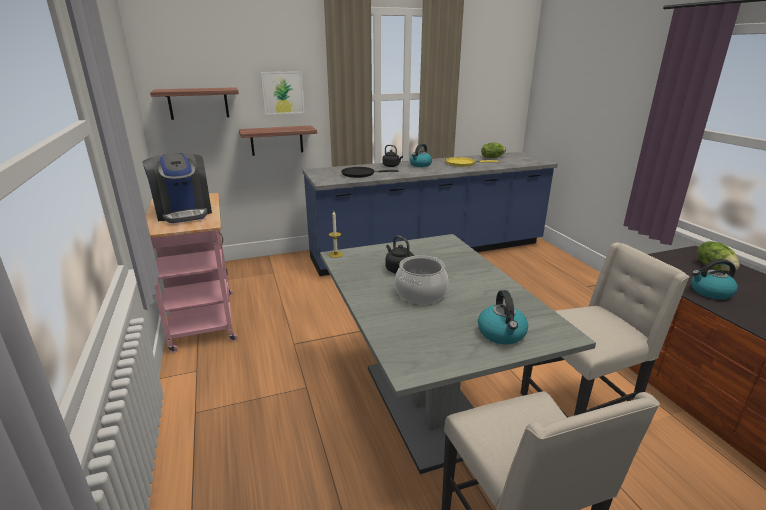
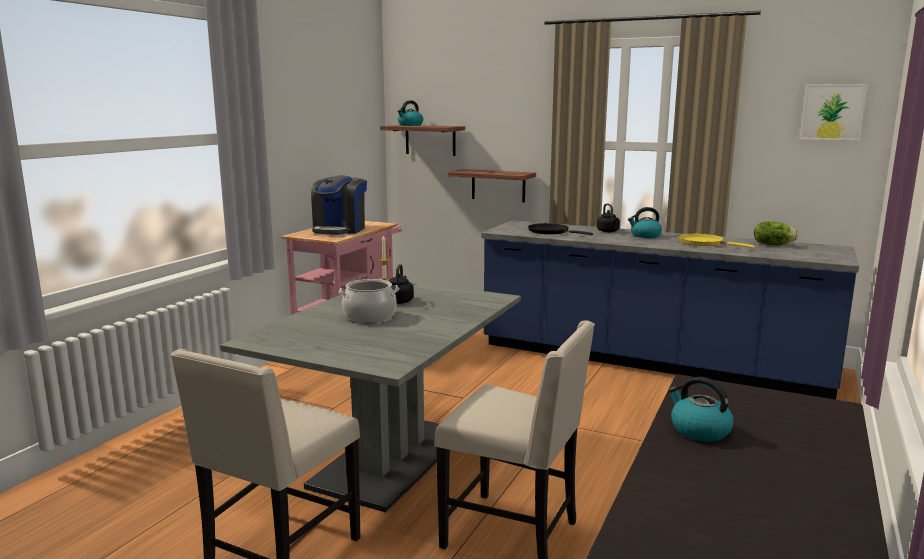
camera: 45 degrees right, 10 degrees down
(282, 93) = (509, 134): picture -> picture (832, 112)
(502, 334) = (350, 350): kettle -> kettle (410, 125)
(714, 267) = (799, 423): lettuce -> none

